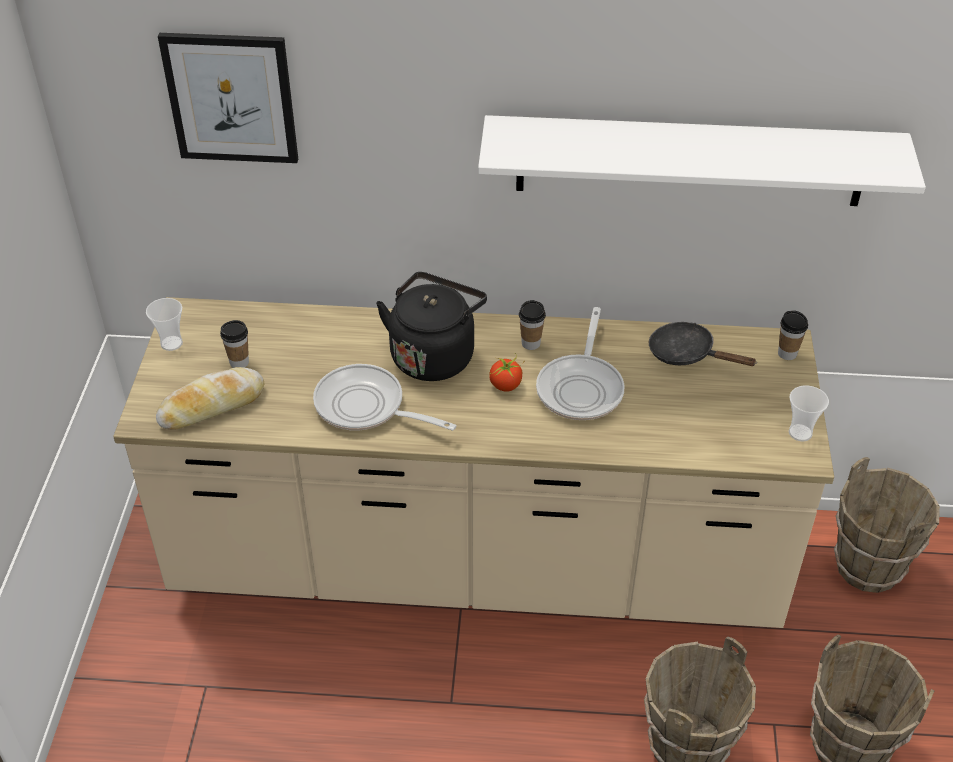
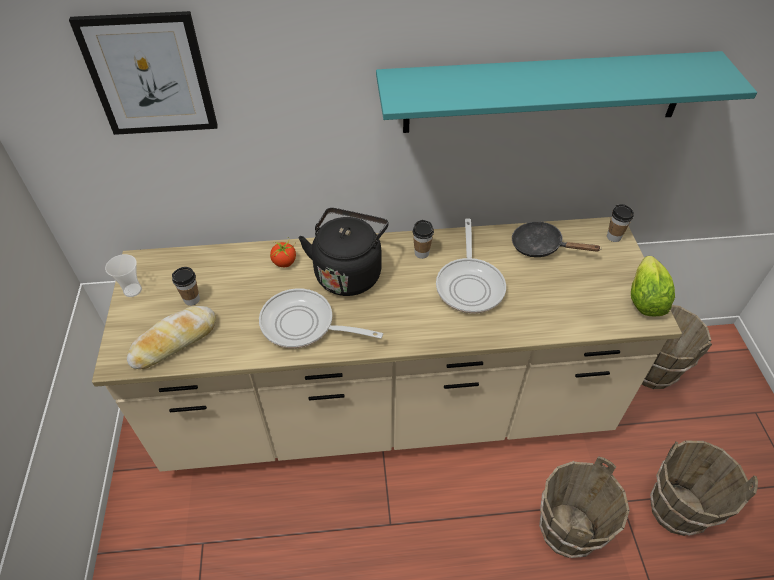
camera: 10 degrees left, 5 degrees up
(505, 385) = (411, 290): tomato -> tomato (284, 262)
(690, 161) = (545, 93): white shelf -> turquoise shelf
(800, 433) = (645, 300): cup -> lettuce

